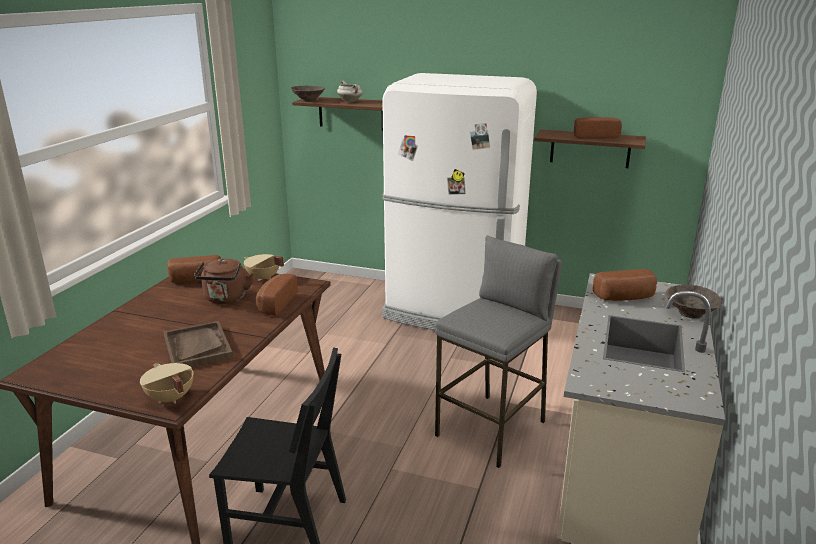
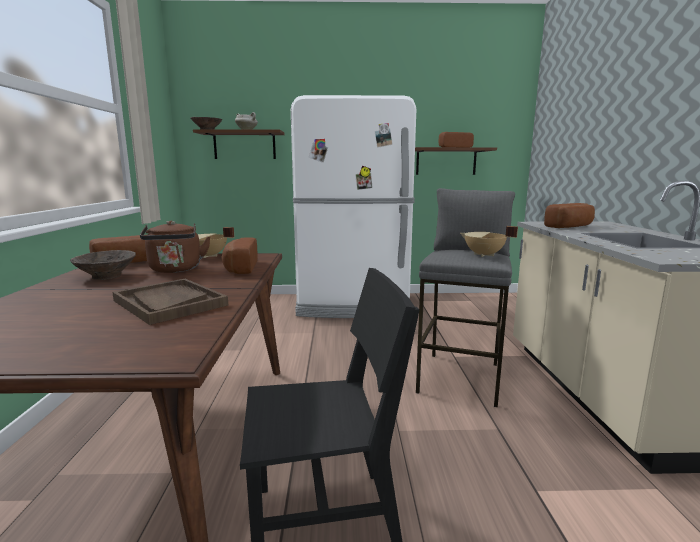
camera: 20 degrees left, 10 degrees down
(169, 398) = (164, 350): beige cooking pot -> beige cooking pot (484, 255)
(690, 313) = (632, 228): brown bowl -> brown bowl (106, 276)

